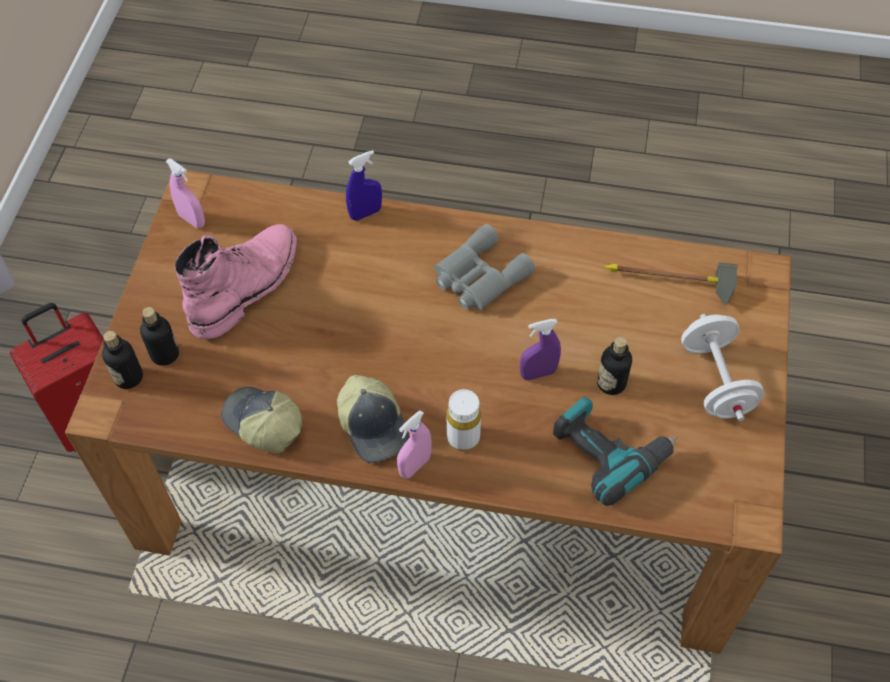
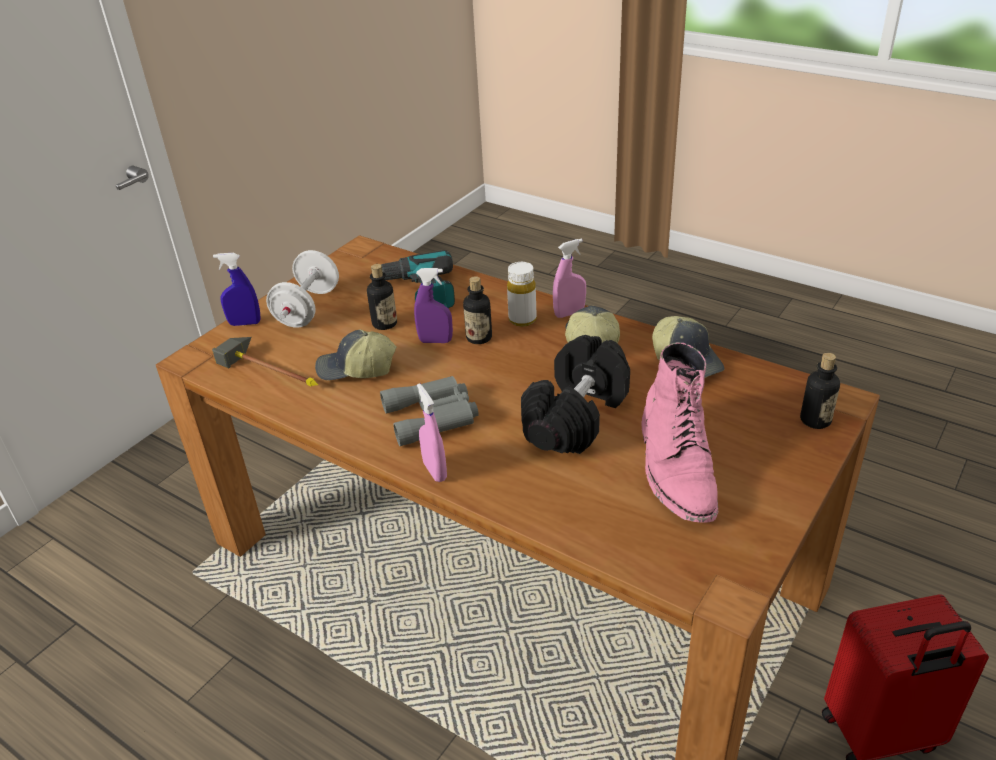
camera: 155 degrees left, 20 degrees down
(165, 354) = (775, 429): bottle -> bottle (479, 337)
(192, 220) = (730, 557): pink spray bottle -> pink spray bottle (435, 471)
(246, 286) = (676, 467): pink boot -> pink boot turned 60 degrees counterclockwise
(350, 316) = (575, 416): none -> black dumbbell
(365, 213) = (513, 505): blue spray bottle -> blue spray bottle (245, 323)
(590, 309) = (356, 369): none -> cap

